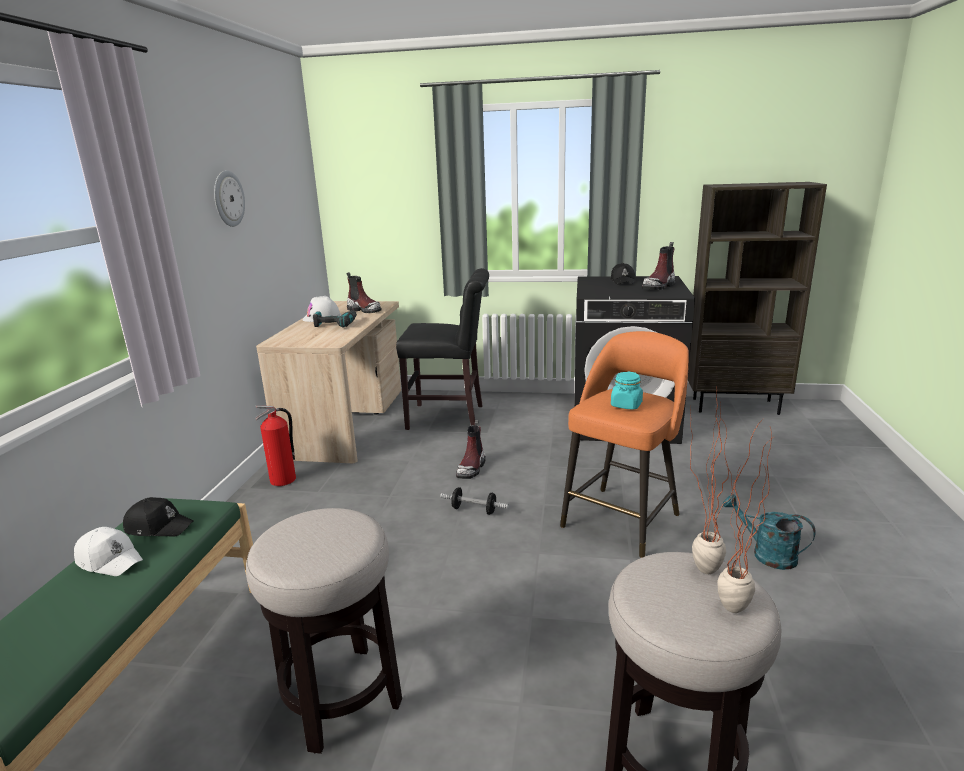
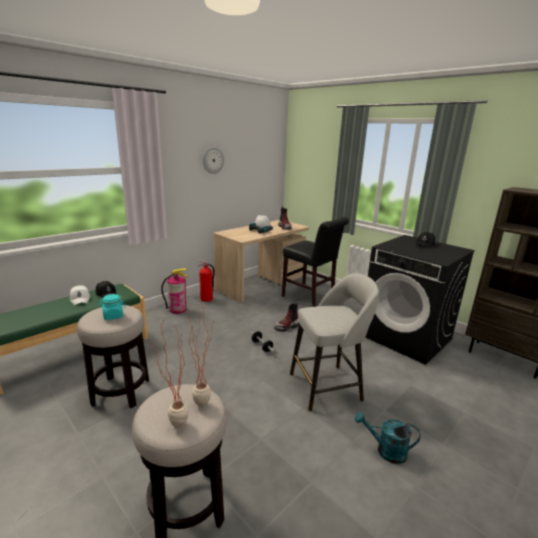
camera: 35 degrees right, 0 degrees up
(252, 518) = (178, 310): none -> fire extinguisher
(622, 519) = (327, 386): orange stool -> grey stool
(626, 405) = (329, 316): turquoise jar -> turquoise jar (113, 316)
(659, 286) = (441, 253): boot -> none
(766, 554) = (386, 450): turquoise watering can -> turquoise watering can turned 60 degrees counterclockwise

